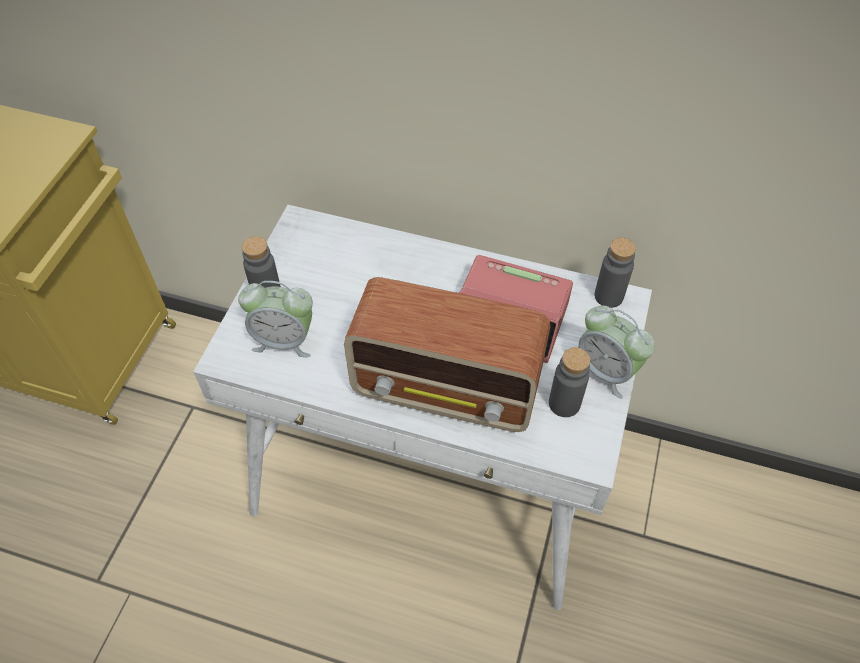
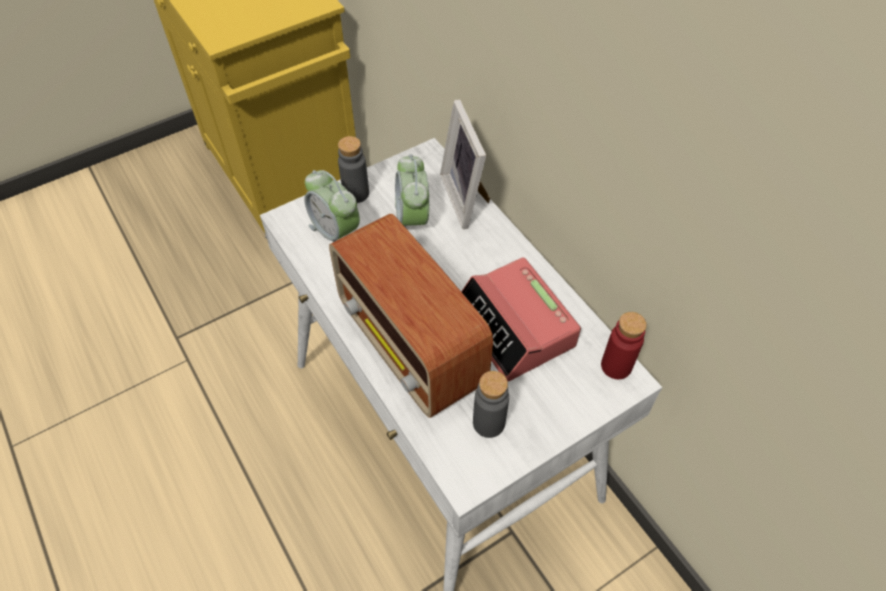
camera: 40 degrees right, 0 degrees up
(369, 238) = (467, 198): none -> picture frame
(606, 370) = (550, 423): alarm clock -> alarm clock (412, 220)
(608, 296) = (616, 366): grey bottle -> red bottle

